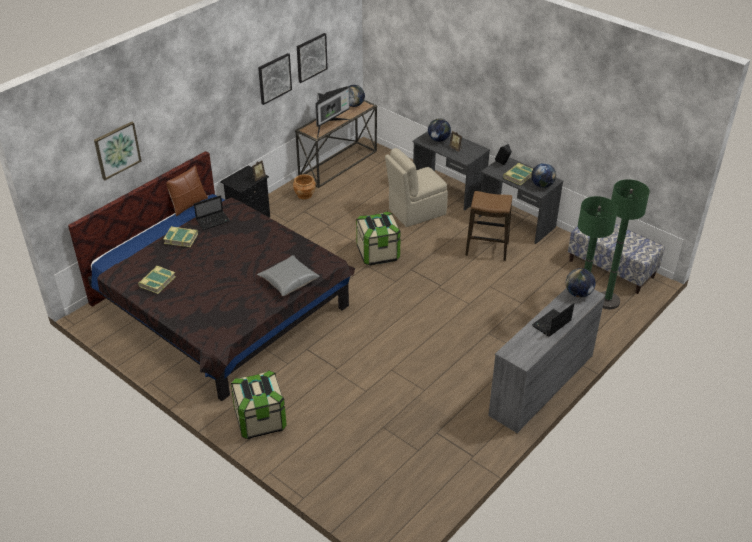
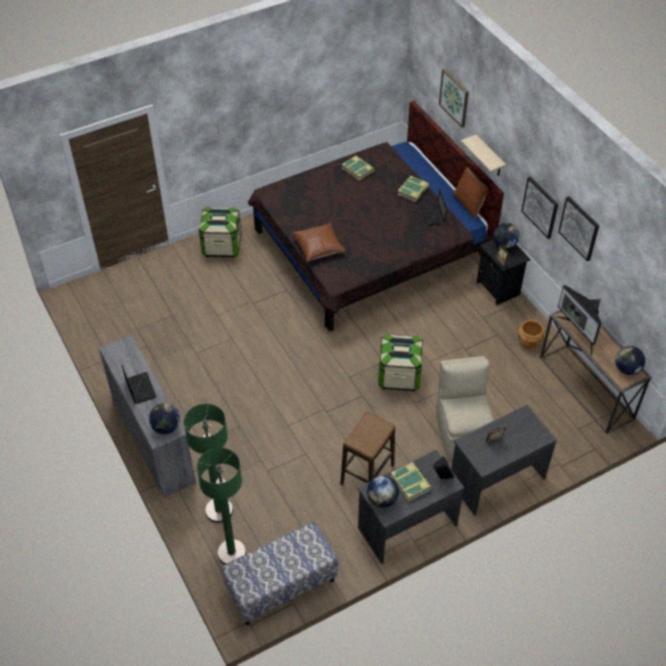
camera: 110 degrees right, 10 degrees up
(176, 146) = (489, 157): none -> beige shelf
(288, 281) = (319, 247): grey pillow -> brown pillow
(311, 57) = (620, 266): picture -> picture (540, 207)
(438, 140) = (520, 431): globe -> globe (504, 244)

